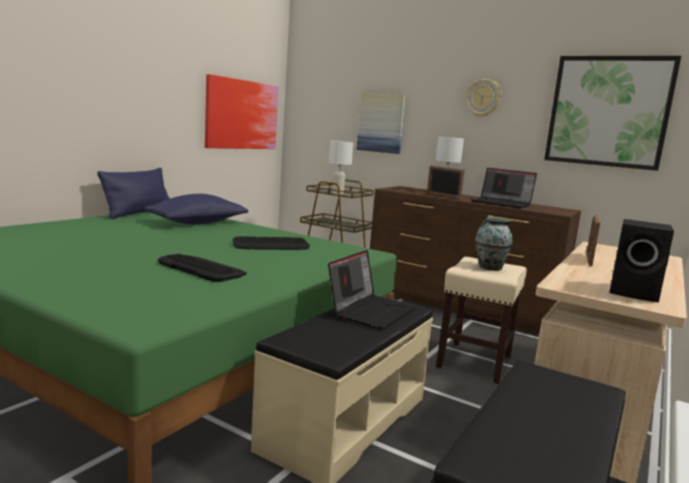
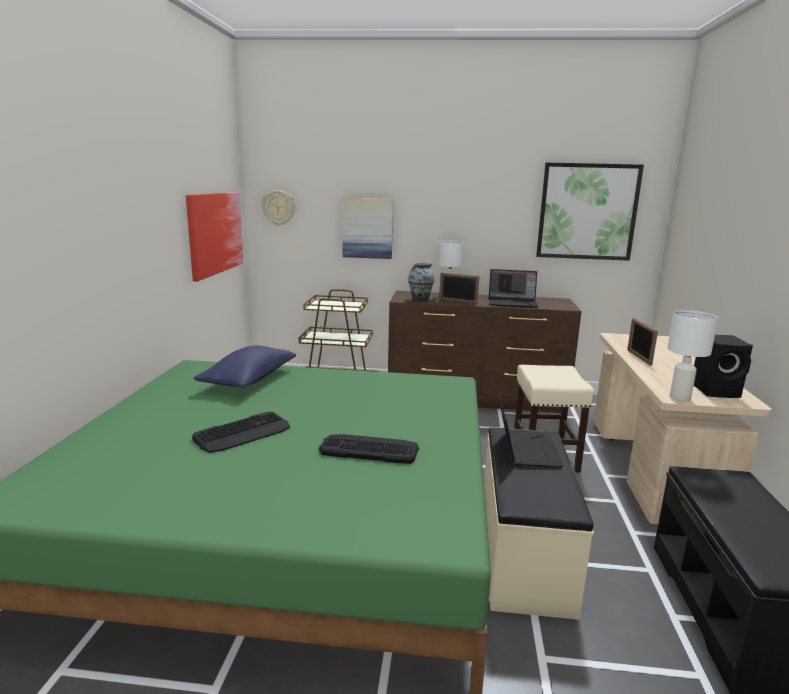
camera: 25 degrees left, 5 degrees up
(138, 213) = (162, 379): blue pillow -> none
(271, 245) = (368, 395): keyboard -> keyboard (243, 433)
(338, 193) = (337, 307): white table lamp -> white table lamp (679, 397)
(483, 98) = (474, 201): wall clock -> wall clock (279, 207)
(489, 267) = (554, 374): vase -> vase (420, 299)

